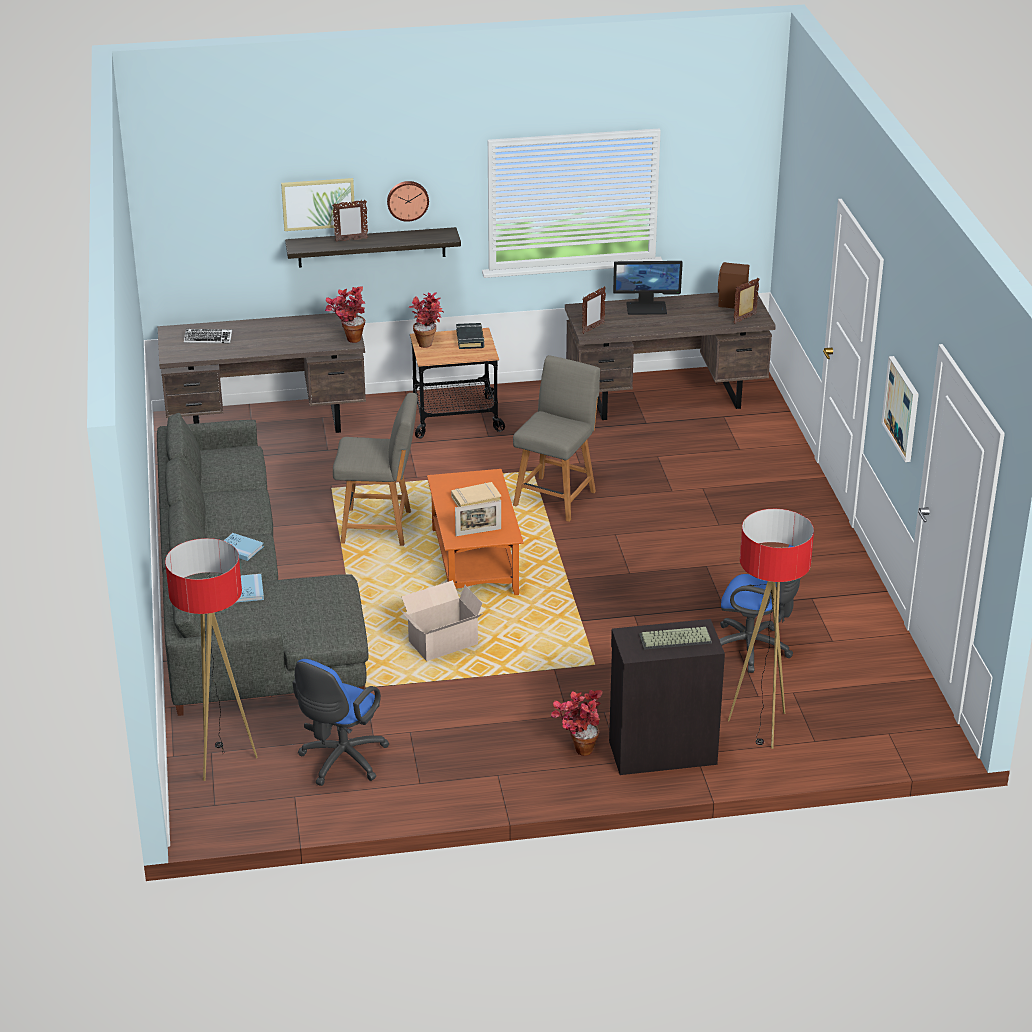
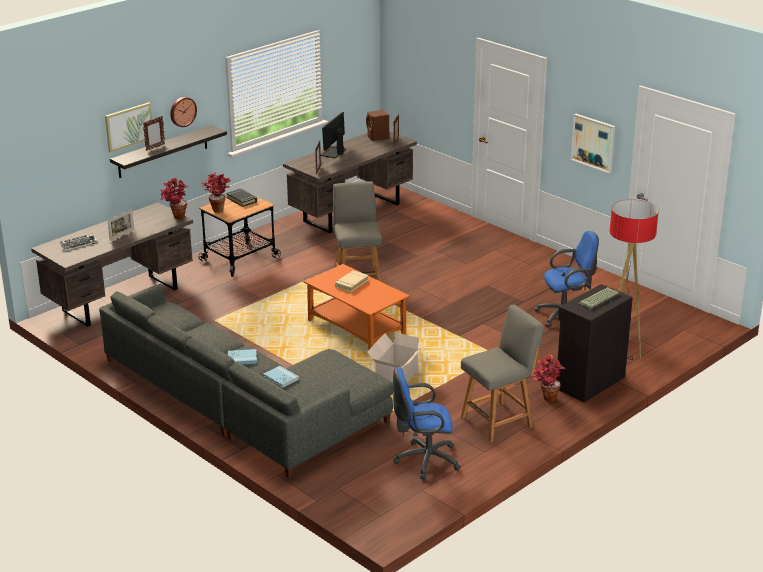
camera: 35 degrees left, 5 degrees down
(222, 760) = (350, 489): floor lamp -> none
(340, 762) = (423, 460): blue office chair -> blue office chair turned 90 degrees clockwise
(379, 527) = (274, 331): grey chair -> grey chair (498, 421)
(478, 532) = (377, 299): picture frame -> picture frame (122, 235)
(646, 308) = (333, 152): monitor -> monitor turned 150 degrees clockwise

